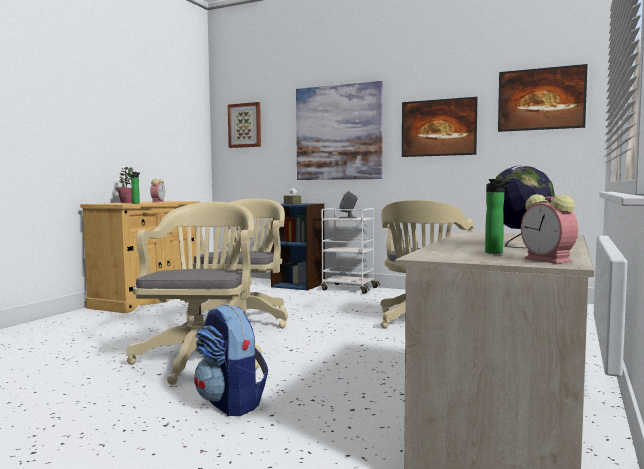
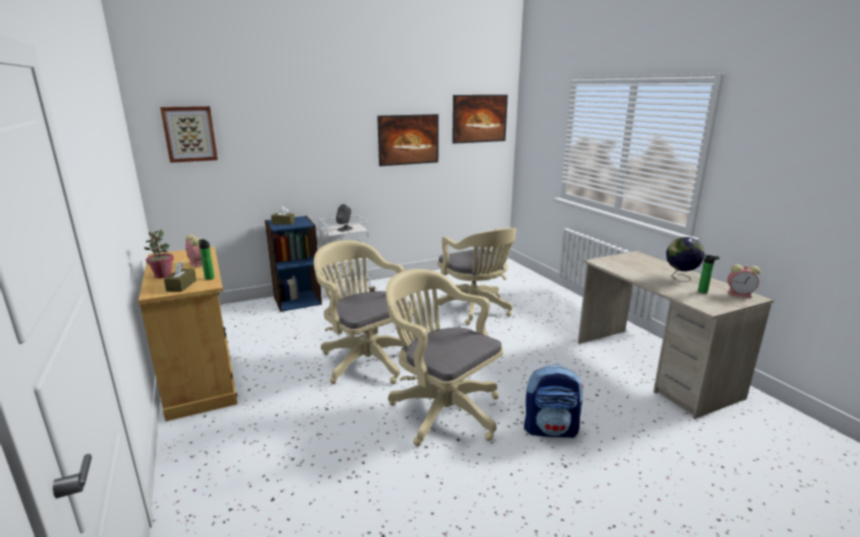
camera: 50 degrees left, 15 degrees up
(114, 203) = (181, 286): none -> brown tissue box
(338, 132) = (315, 143): picture -> none

